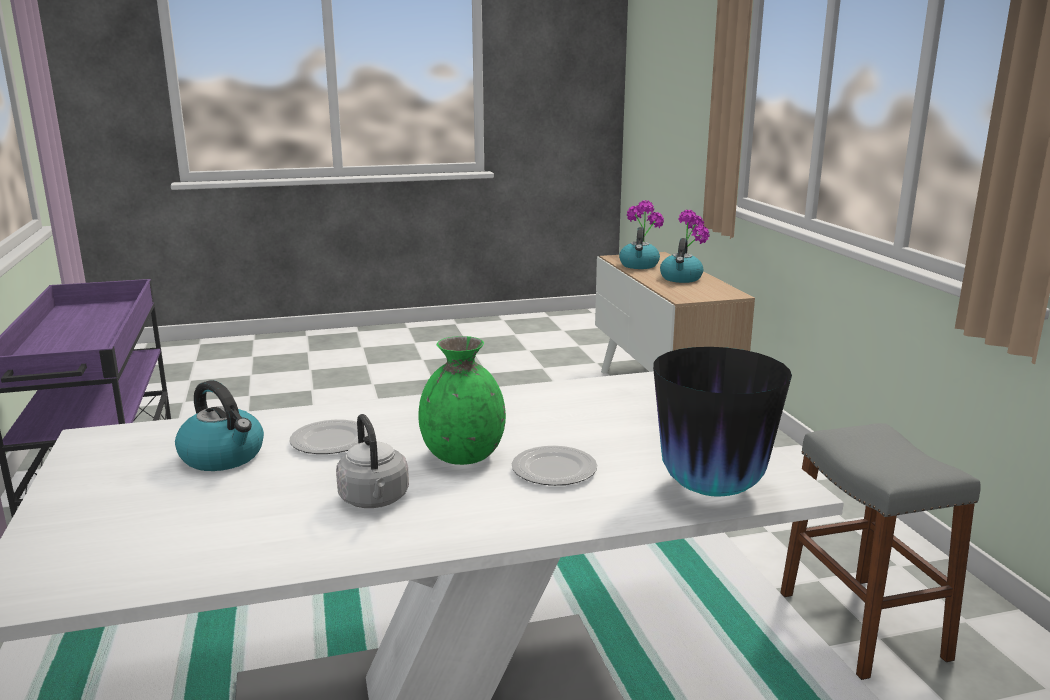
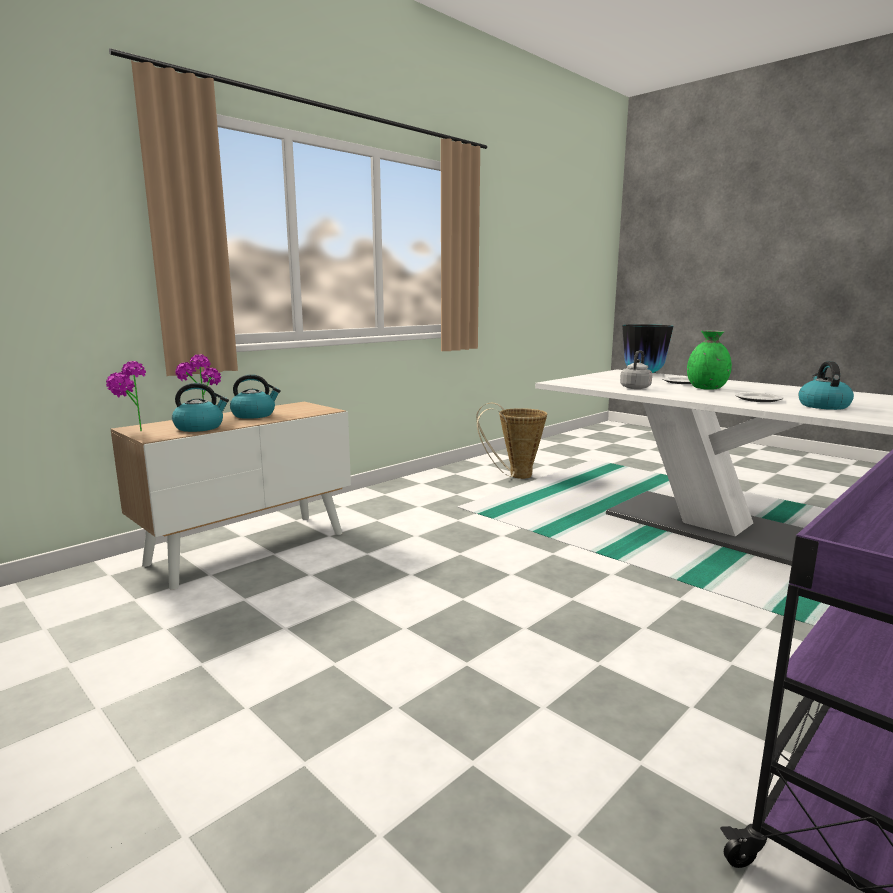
camera: 120 degrees left, 5 degrees down
(375, 500) = (765, 390): grey kettle -> grey kettle (636, 388)
(862, 625) = (515, 475): grey stool -> basket

